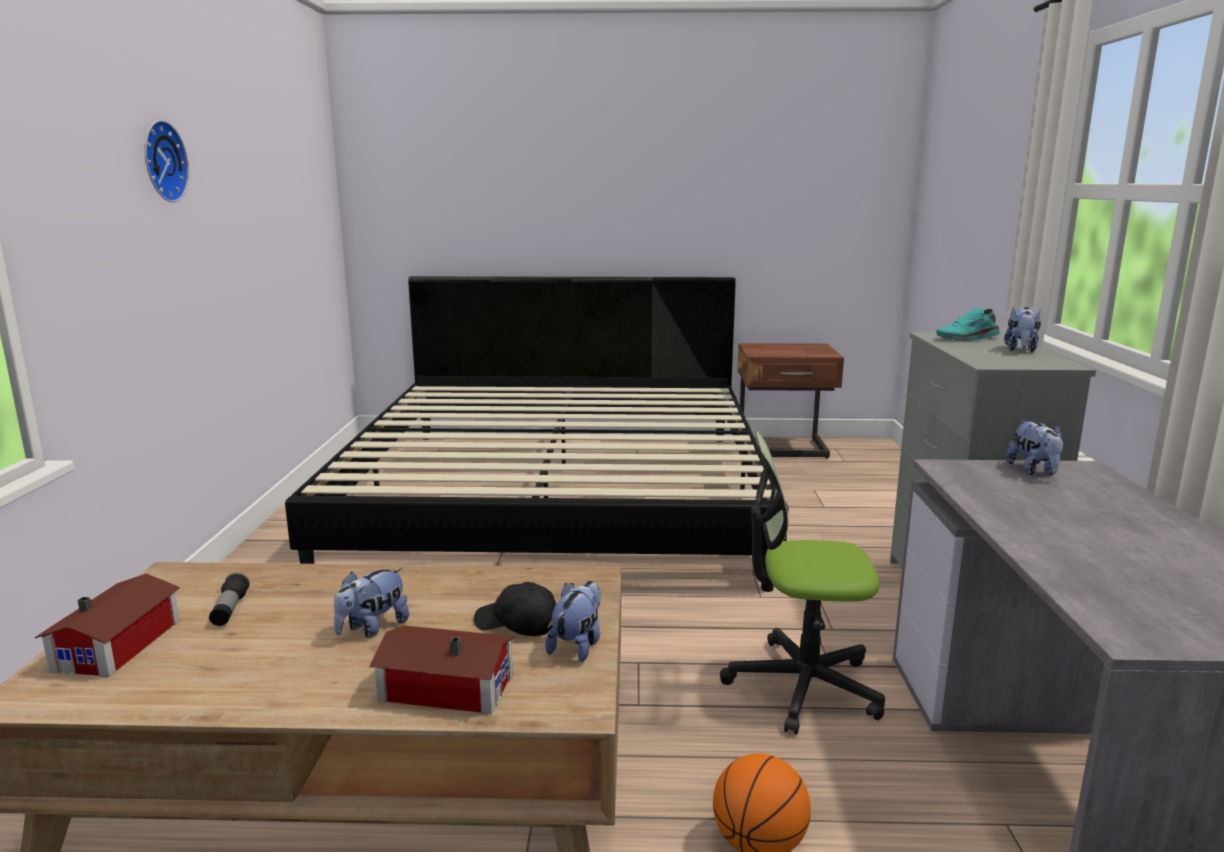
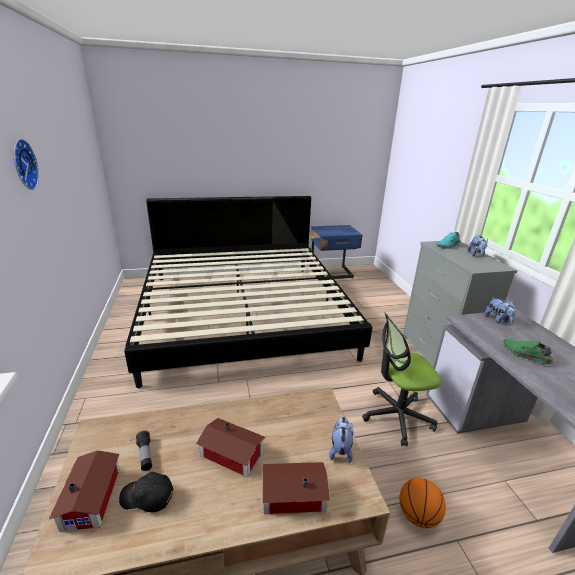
camera: 15 degrees left, 10 degrees up
(372, 628) = (232, 455): plush toy -> toy house
(516, 624) = (303, 439): black cap -> black cap (147, 497)
(783, 449) = (332, 274): brown nightstand -> blue nightstand
(1047, 519) = (525, 355): none -> green shoe

